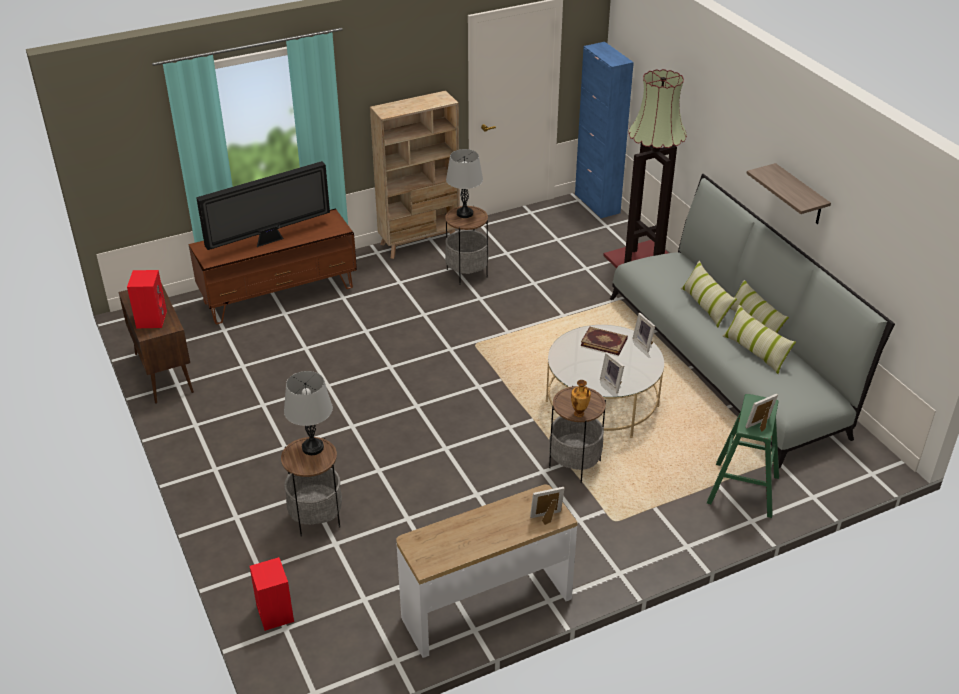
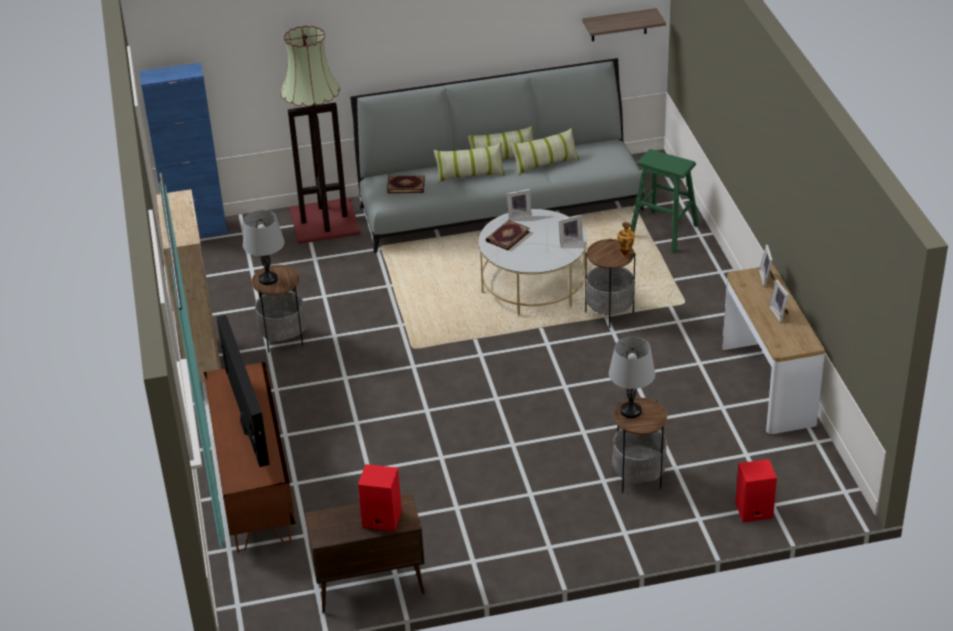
camera: 75 degrees left, 0 degrees up
(665, 270) = (406, 185): none -> book
(760, 426) = (679, 162): picture frame -> picture frame (780, 313)
(800, 195) = (477, 36): shelf -> shelf (619, 25)

